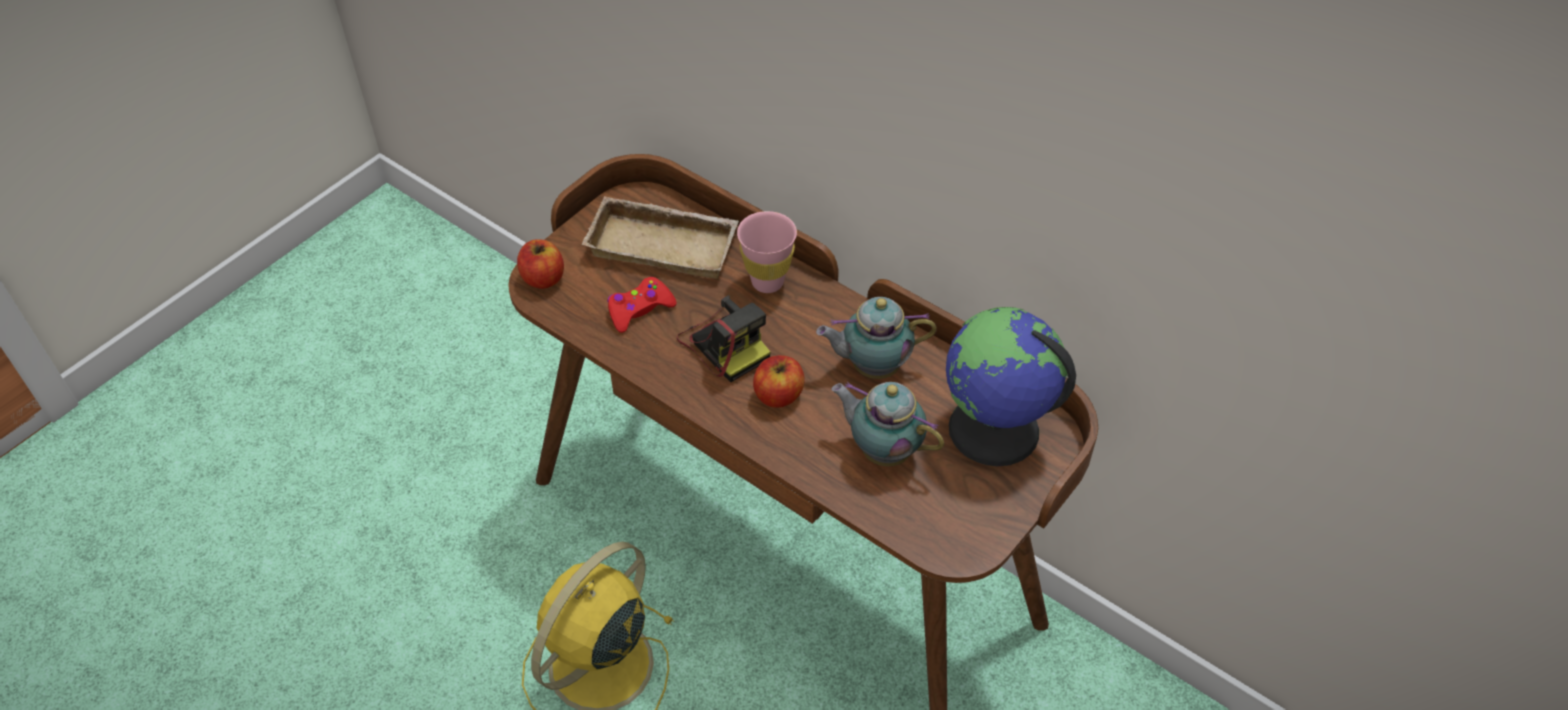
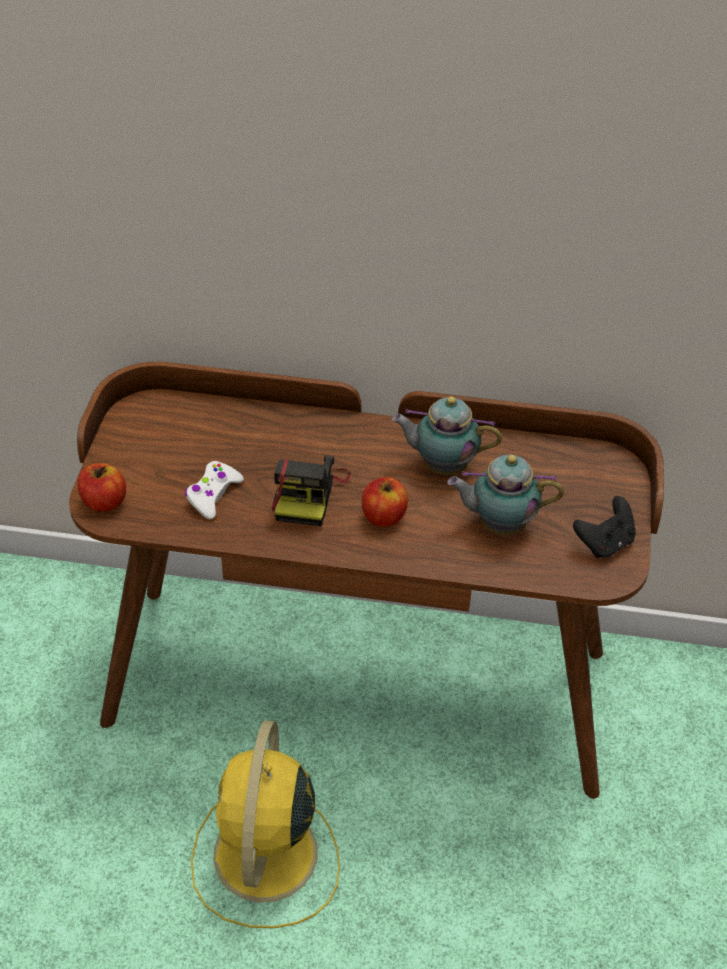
camera: 30 degrees left, 5 degrees down
(639, 309) = (213, 495): red game controller -> white game controller
(665, 243) = (195, 434): beige tray -> none
(725, 343) = (308, 494): camera -> camera turned 75 degrees clockwise
(767, 282) = (307, 433): pink cup -> none
(872, 367) = (442, 466): teapot -> teapot turned 45 degrees clockwise
(975, 515) = (604, 543): none -> black game controller
(993, 431) = (570, 477): globe -> none

